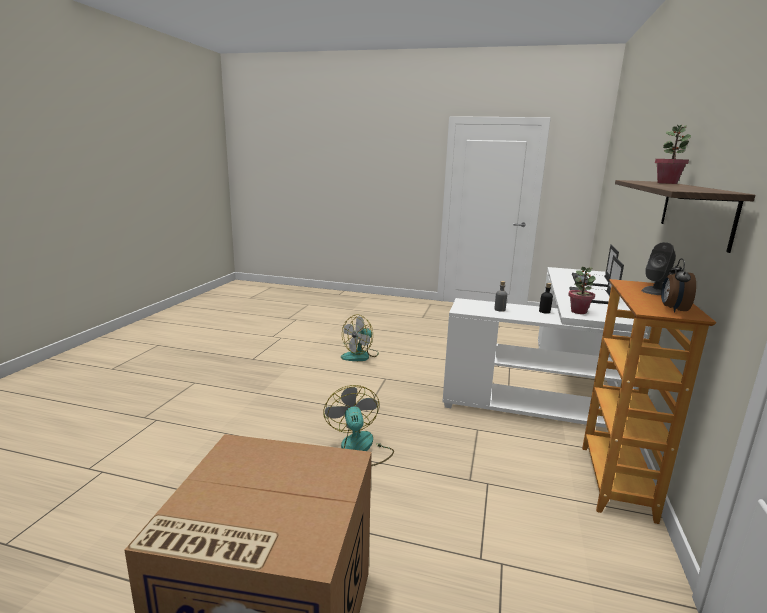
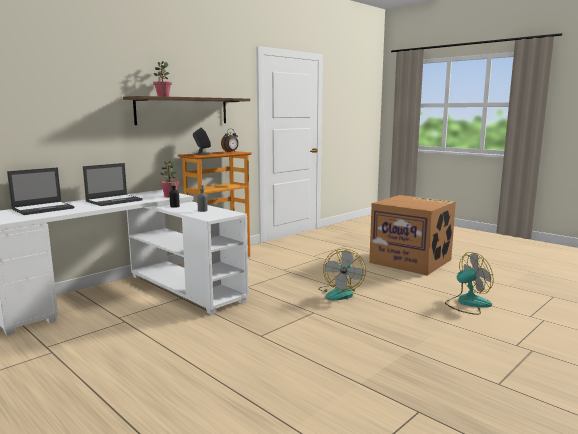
camera: 150 degrees left, 5 degrees down
(360, 355) = (251, 375): fan -> fan (467, 303)

